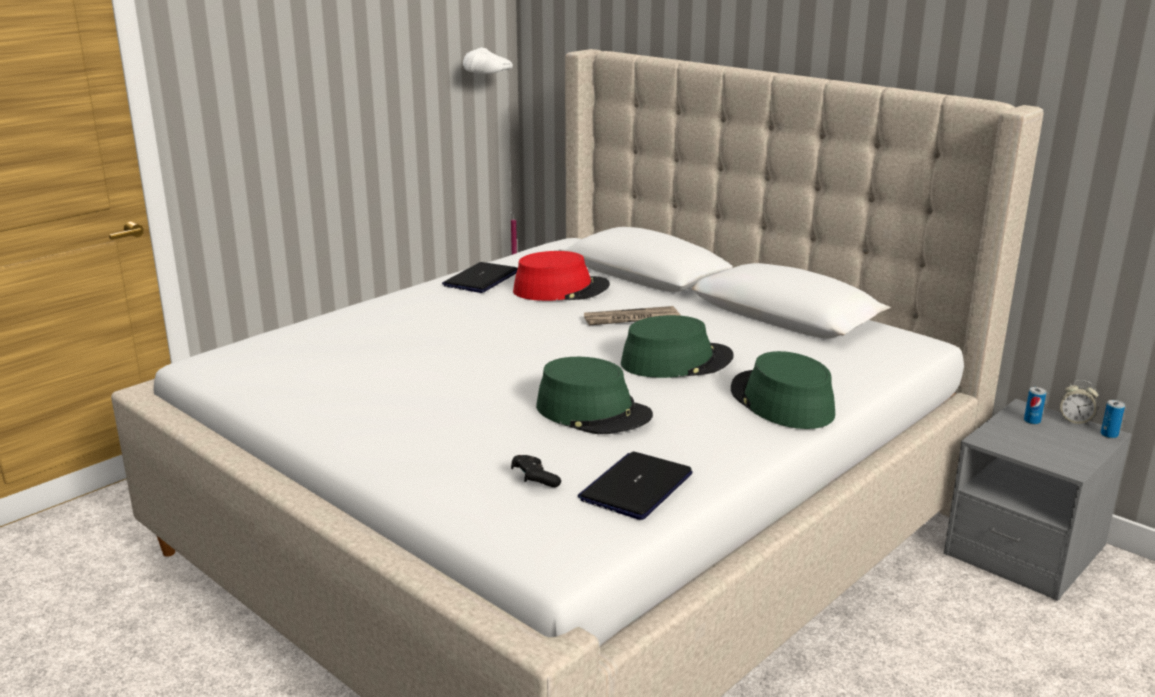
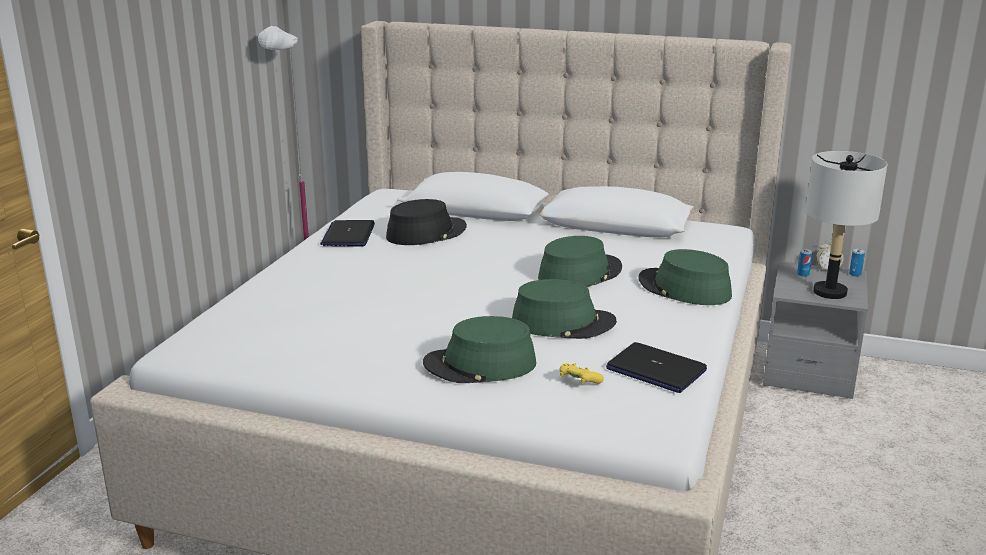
camera: 25 degrees left, 0 degrees up
(453, 438) = (480, 365): none -> green hat
(534, 480) = (578, 382): black game controller -> yellow game controller
(561, 289) = (426, 233): red hat -> black hat
(631, 319) = (509, 247): newspaper -> none
(636, 487) = (655, 370): laptop -> laptop turned 60 degrees counterclockwise
(1048, 451) = (830, 292): none -> grey table lamp

